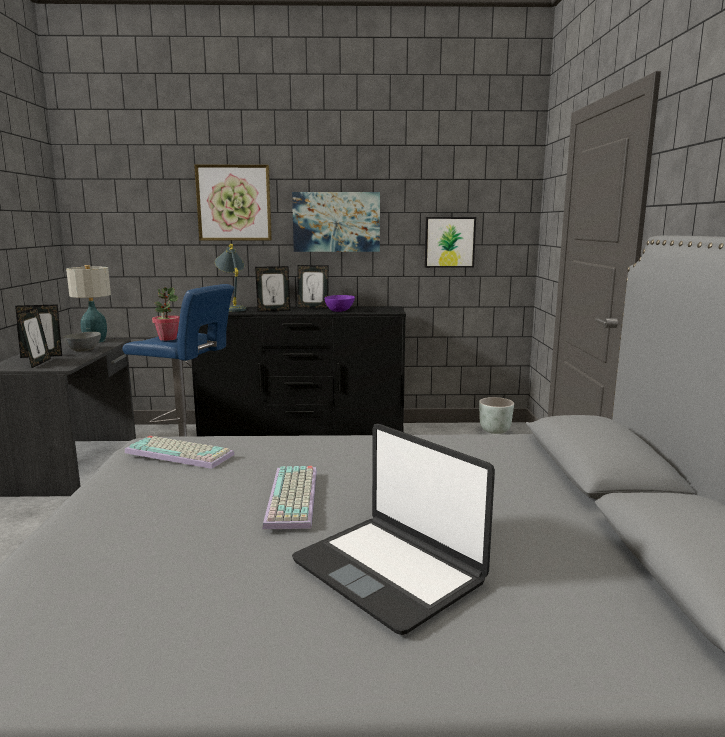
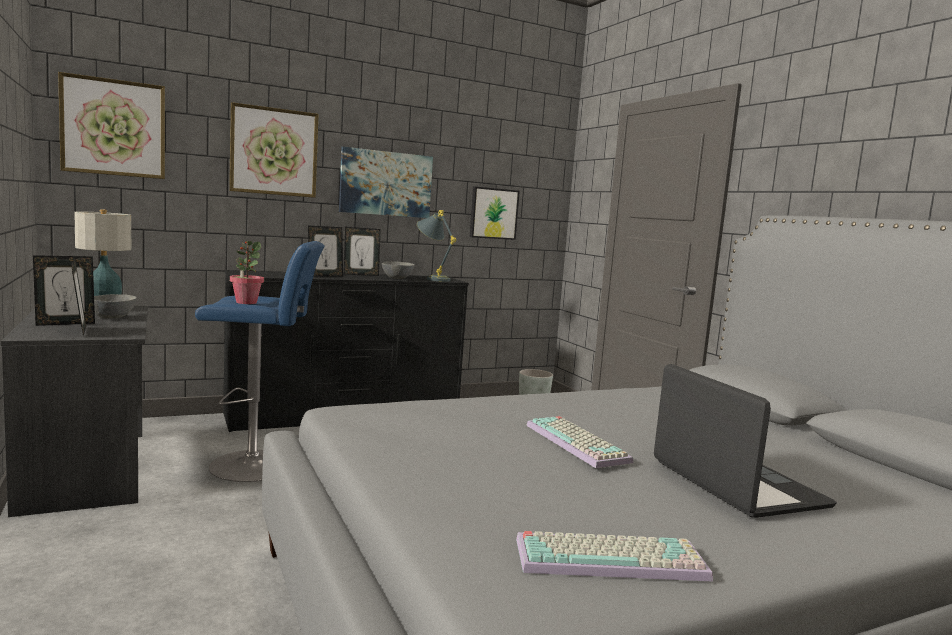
camera: 25 degrees left, 5 degrees down
(110, 197) = (113, 128): none -> picture
(181, 453) = (406, 416): keyboard -> keyboard (612, 557)
(233, 309) = (272, 273): grey table lamp -> grey table lamp (432, 279)
(340, 311) = (397, 278): purple bowl -> grey bowl
(389, 571) = (736, 484): laptop -> laptop turned 135 degrees counterclockwise

